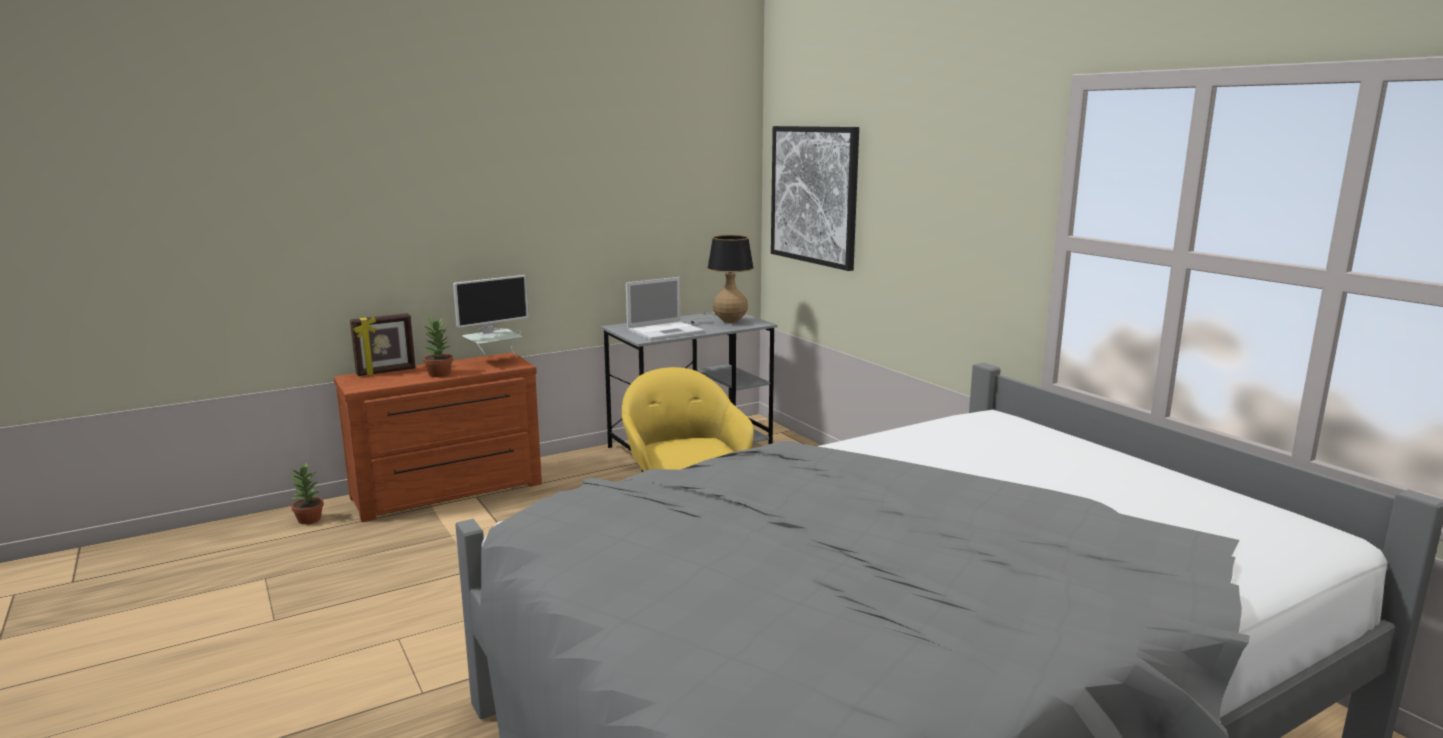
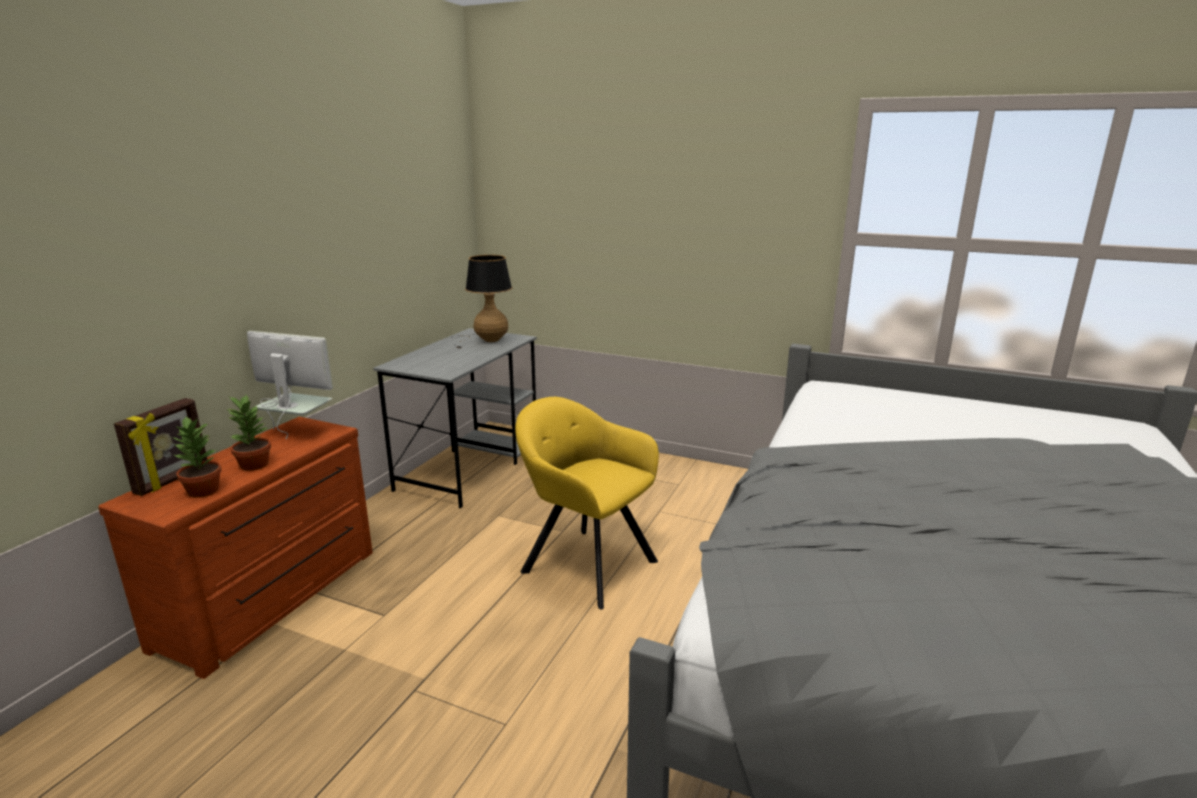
camera: 35 degrees left, 5 degrees up
(309, 520) = (117, 706): potted plant -> potted plant (203, 491)
(494, 361) = (297, 433): monitor -> monitor turned 90 degrees counterclockwise
(666, 331) = (452, 361): laptop -> none
(814, 195) = (552, 210): picture -> none

